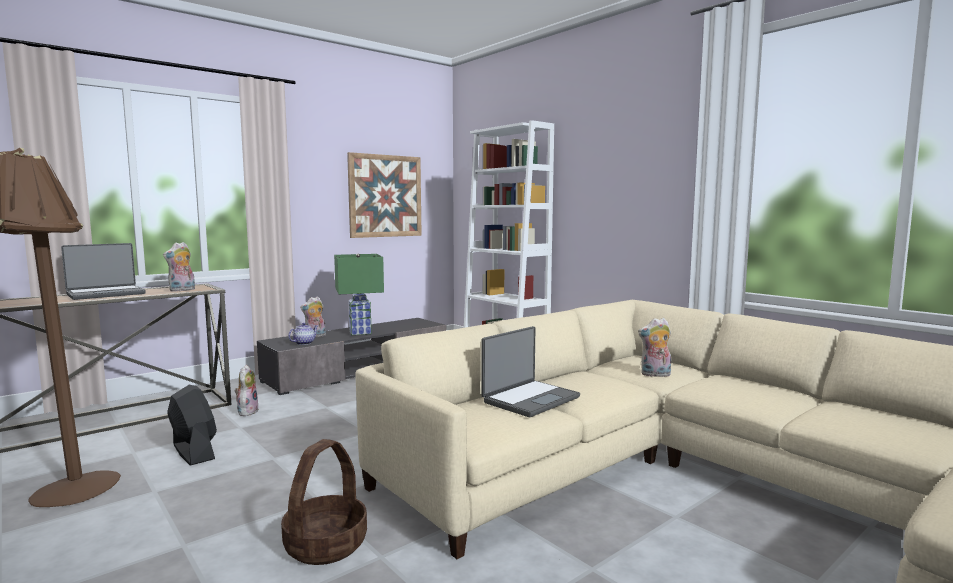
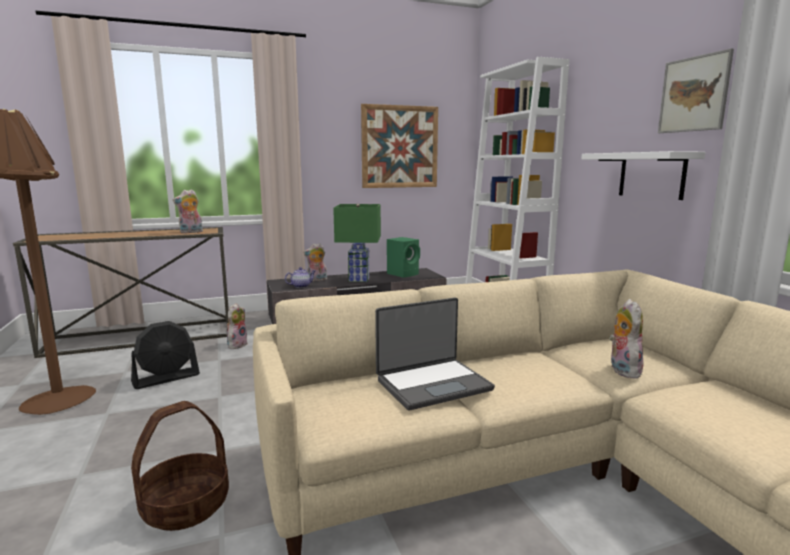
camera: 20 degrees right, 5 degrees up
(106, 294) = (130, 233): laptop -> none
(193, 451) = (166, 378): black fan -> black fan turned 75 degrees clockwise
(401, 324) = (403, 274): none -> green speaker
(636, 222) = (651, 175): none -> white shelf
(655, 375) = (622, 370): plush toy -> plush toy turned 75 degrees clockwise
(665, 160) = (693, 94): none -> picture

